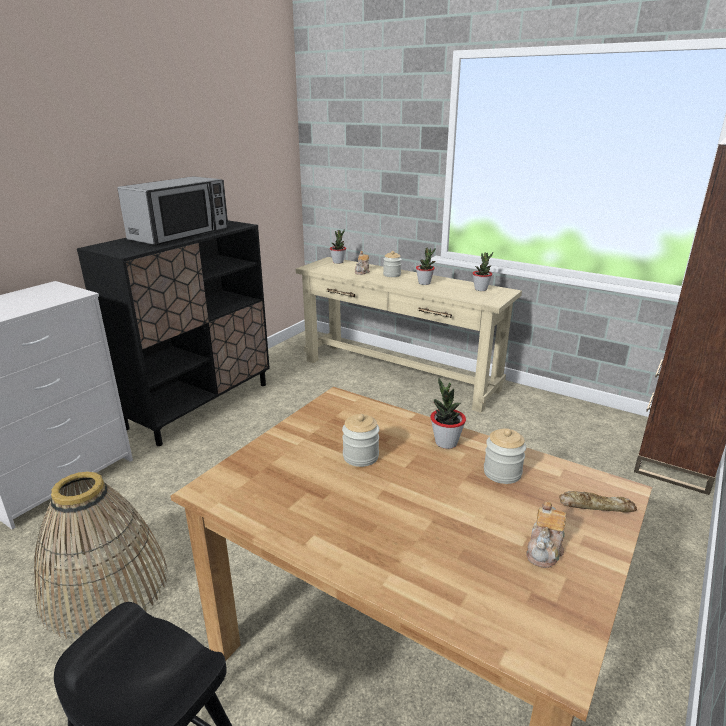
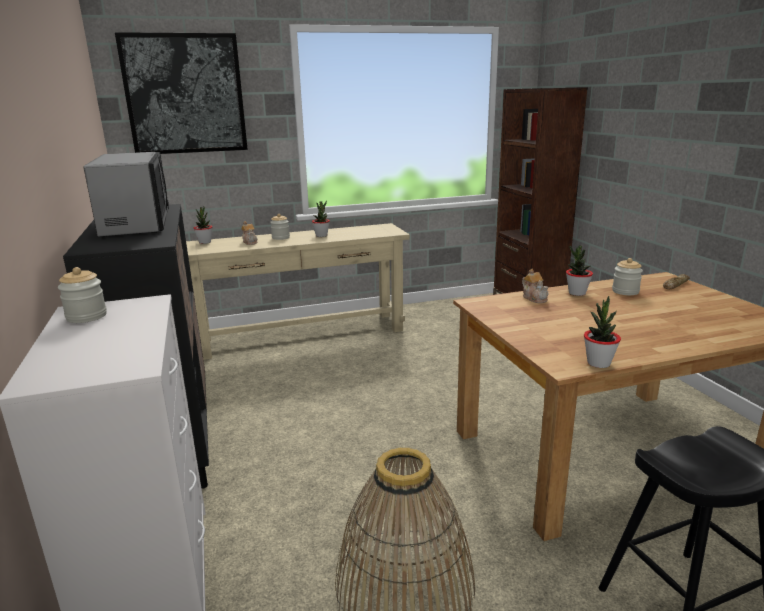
camera: 50 degrees left, 5 degrees down
(355, 123) = (185, 94): none -> picture
(360, 456) = (569, 315): jar -> jar (86, 316)
(480, 289) = (368, 229): potted plant -> potted plant (598, 363)
(545, 550) = (706, 304): teapot -> teapot (535, 298)

